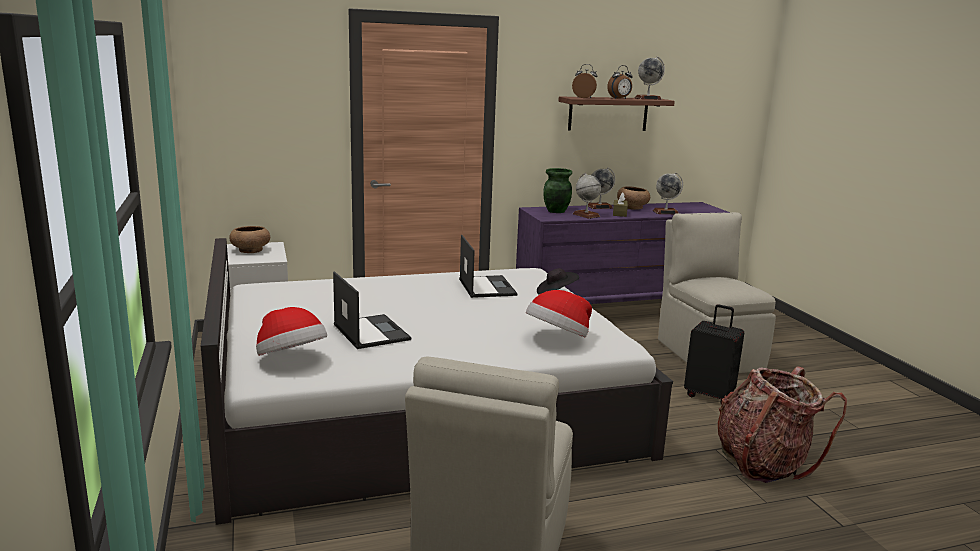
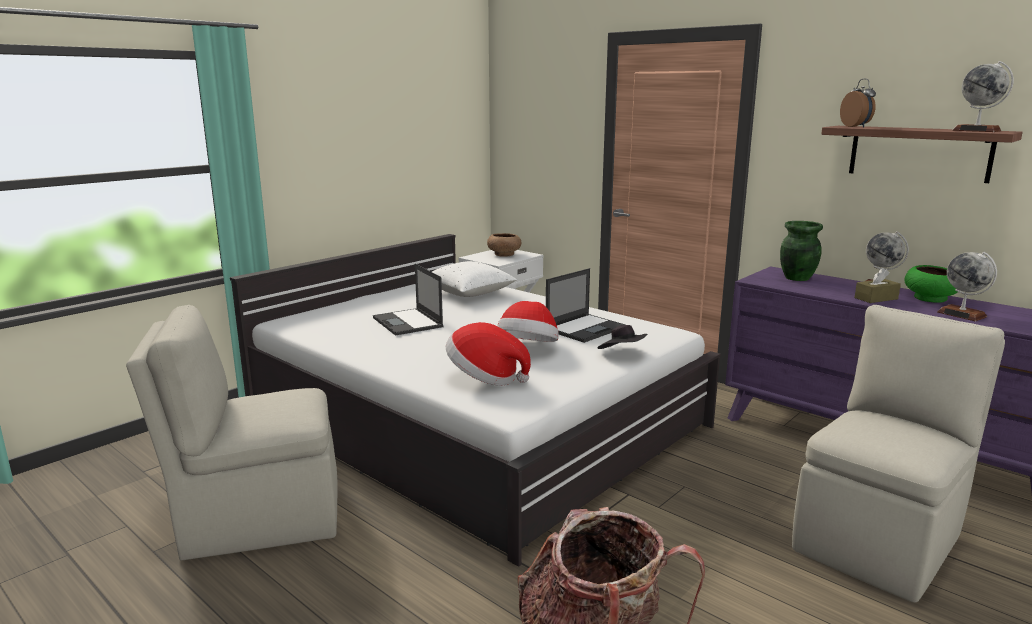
camera: 60 degrees right, 0 degrees up
(291, 359) = (328, 318): hat -> hat (528, 348)
(322, 293) = (469, 293): none -> white pillow
(370, 332) = (408, 322): laptop -> laptop turned 120 degrees clockwise
(586, 215) = (817, 289): globe -> none
(619, 98) = (914, 129): alarm clock -> none
(632, 207) = (930, 298): brown bowl -> green bowl
(710, 396) = (738, 568): black suitcase -> none

